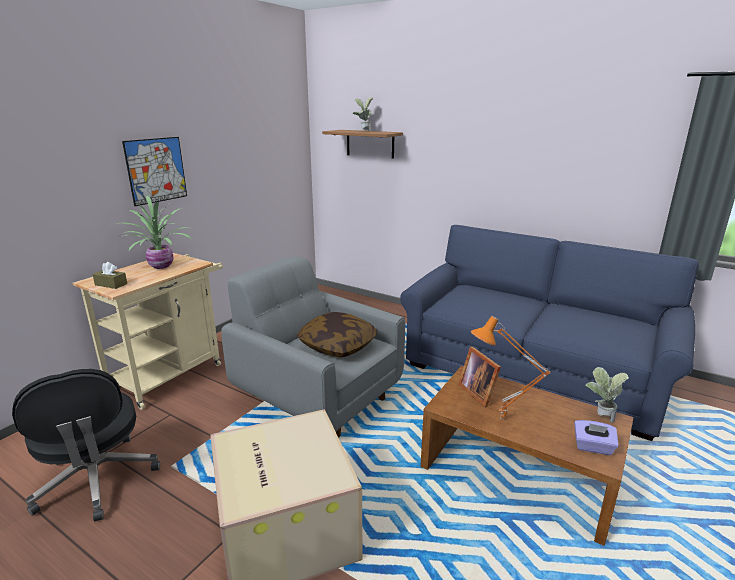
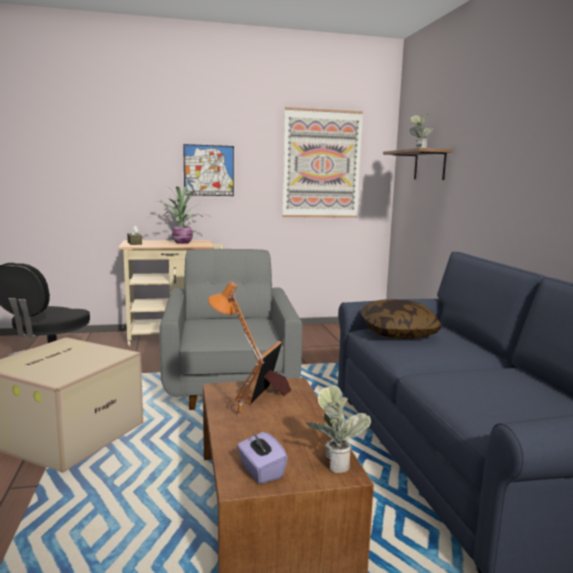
camera: 45 degrees right, 10 degrees down
(258, 146) = (322, 164): none -> picture
(338, 345) = (235, 329): pillow -> pillow (398, 333)

